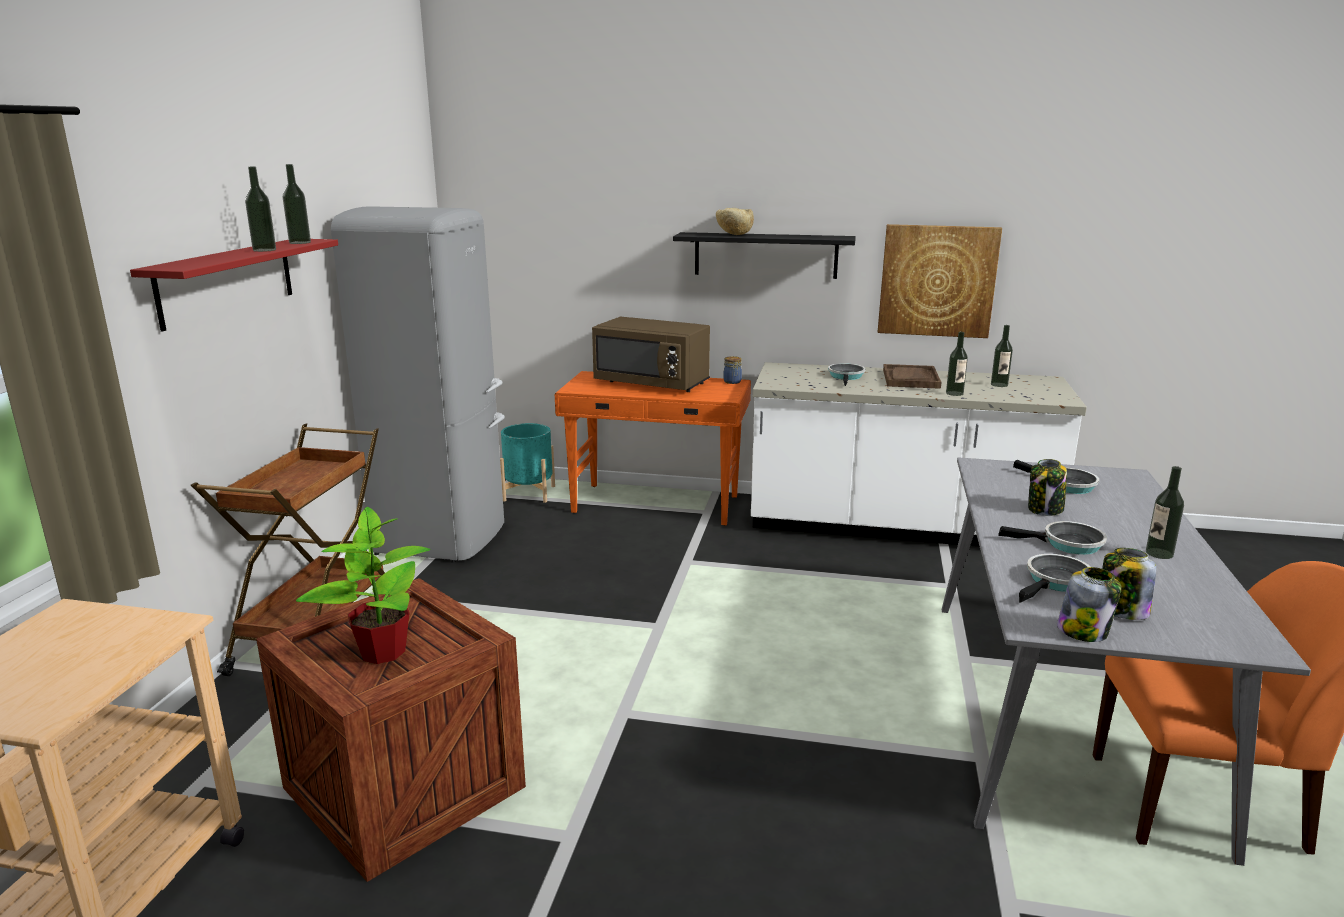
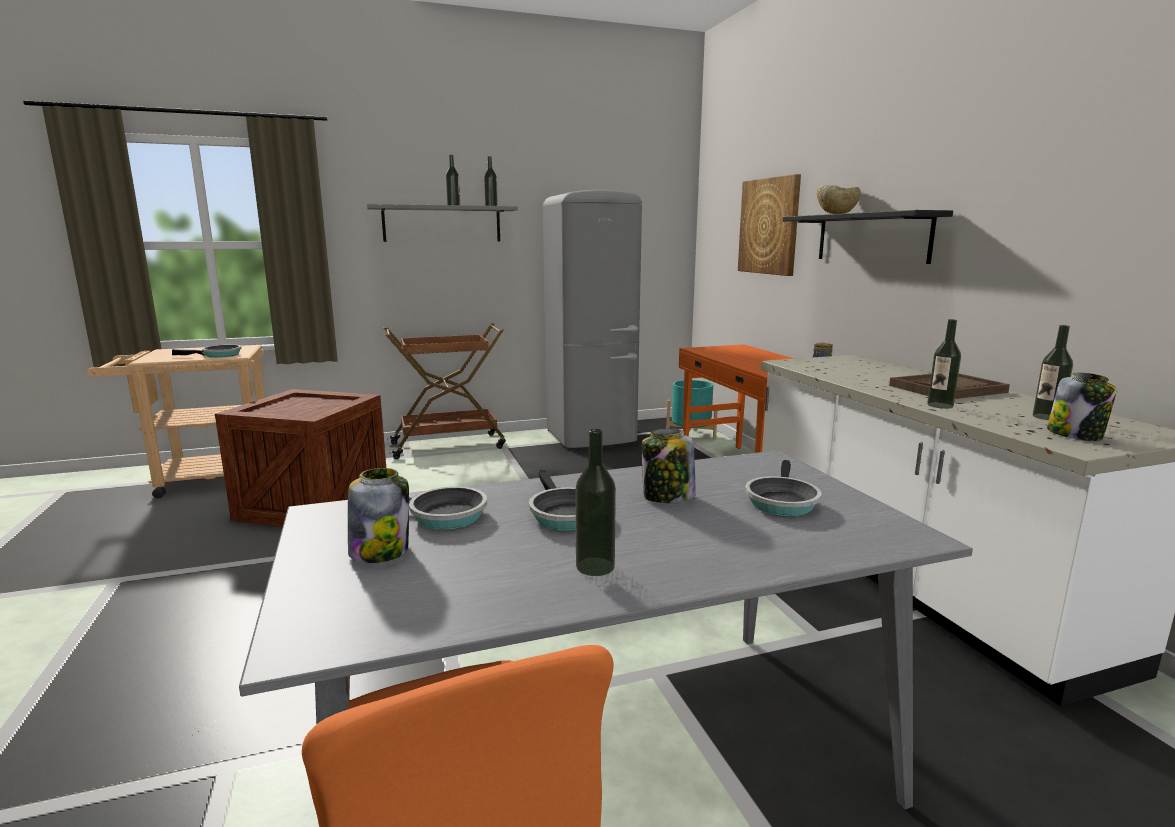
camera: 60 degrees right, 5 degrees down
(227, 281) = (442, 224): red shelf -> grey shelf
(382, 651) = (292, 408): potted plant -> none
(652, 383) = (757, 357): brown microwave -> none
(846, 377) = (881, 373): frying pan -> frying pan (218, 355)
(937, 281) = (1042, 267): picture -> picture (769, 226)
(1083, 631) = (316, 535): jar -> jar (1075, 435)

